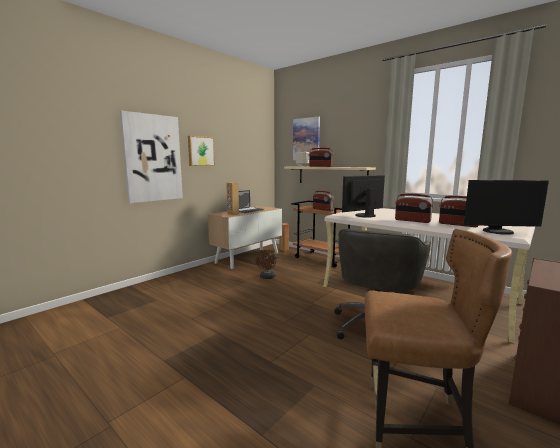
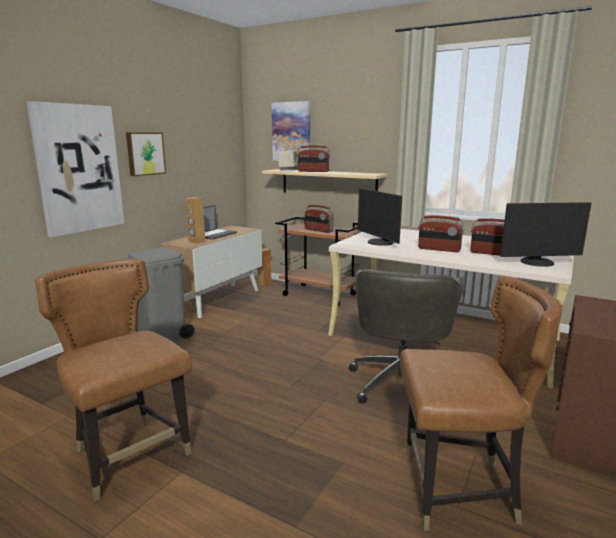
camera: 10 degrees left, 5 degrees up
(152, 360) = (130, 455): none -> brown chair
(203, 278) = (163, 335): none -> grey trash can
(267, 277) = (252, 327): brown fan -> none
(364, 215) = (379, 242): monitor -> monitor turned 75 degrees counterclockwise

